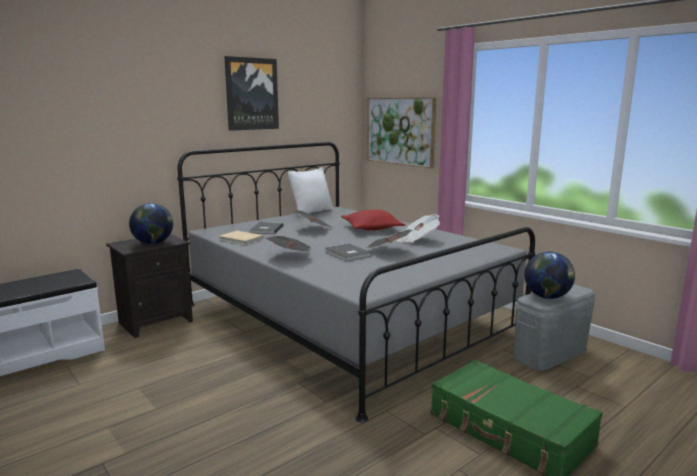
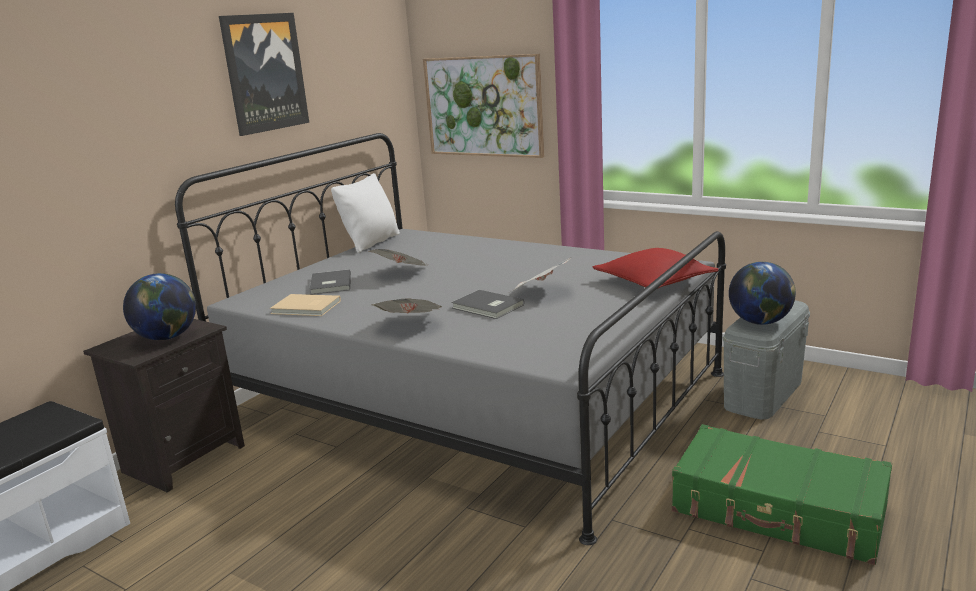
camera: 15 degrees left, 5 degrees up
(371, 228) = (484, 259): red pillow -> red pillow (654, 281)
(417, 240) = (563, 268): newspaper -> none

